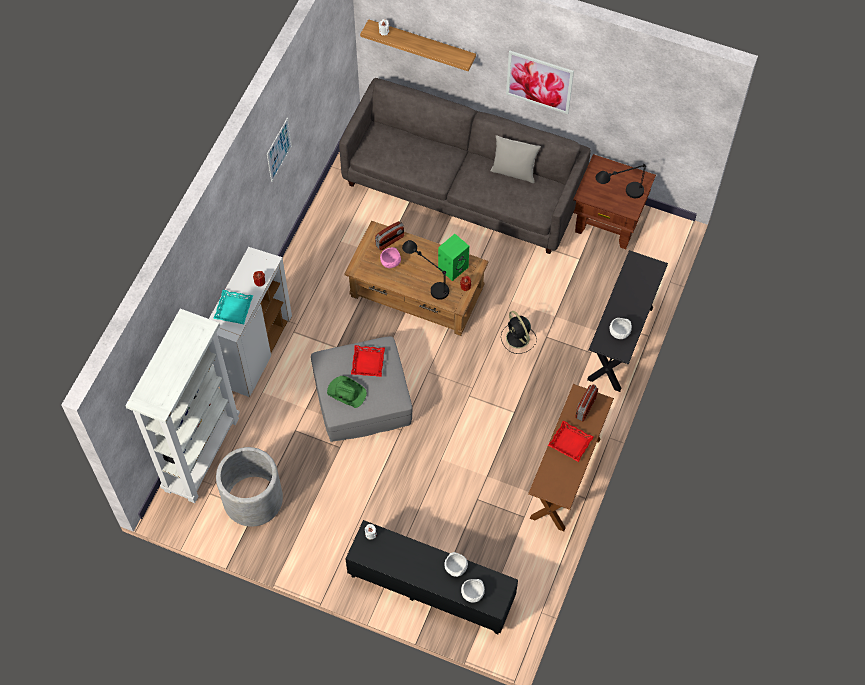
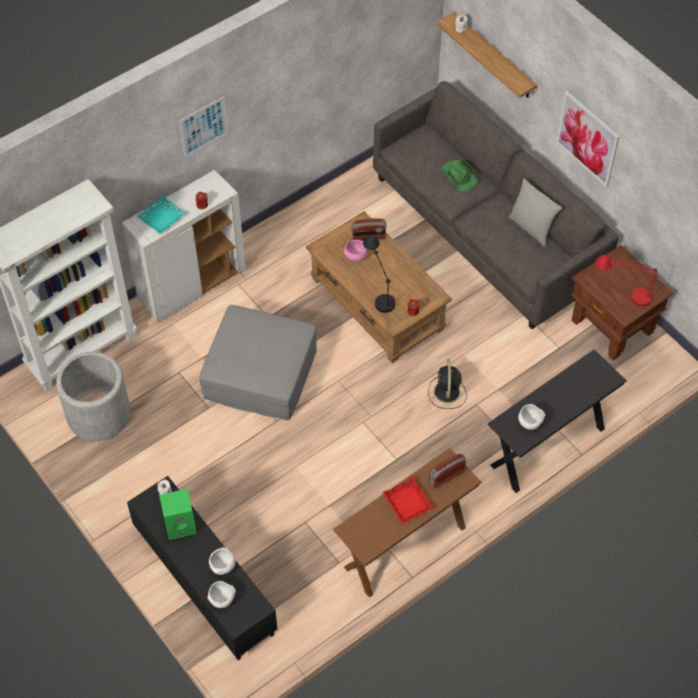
camera: 30 degrees right, 5 degrees down
(279, 149) = (288, 90): picture -> picture (204, 126)
(346, 392) = (235, 354): green hat -> green hat (459, 175)
(367, 362) = (273, 337): red tray -> none
(453, 267) = (413, 288): green speaker -> green speaker (181, 525)
(619, 195) = (622, 295): black table lamp -> red table lamp

